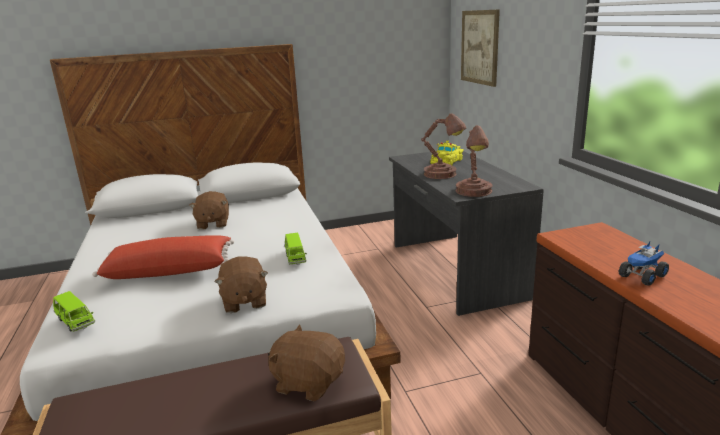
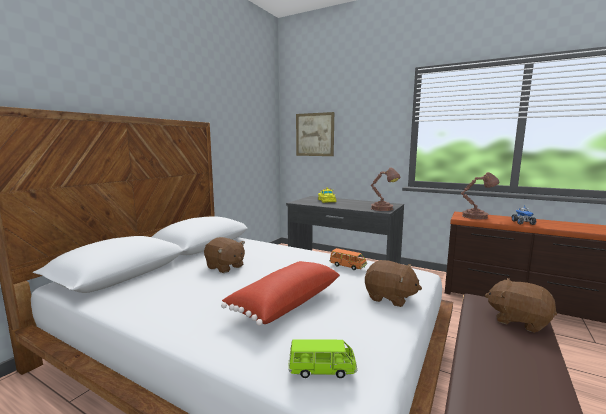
camera: 45 degrees left, 10 degrees down
(295, 257) = (347, 266): green toy car -> orange toy car
(308, 382) = (518, 320): brown plush toy -> brown plush toy turned 60 degrees clockwise
(442, 174) = (344, 205): brown table lamp -> brown table lamp (476, 216)

